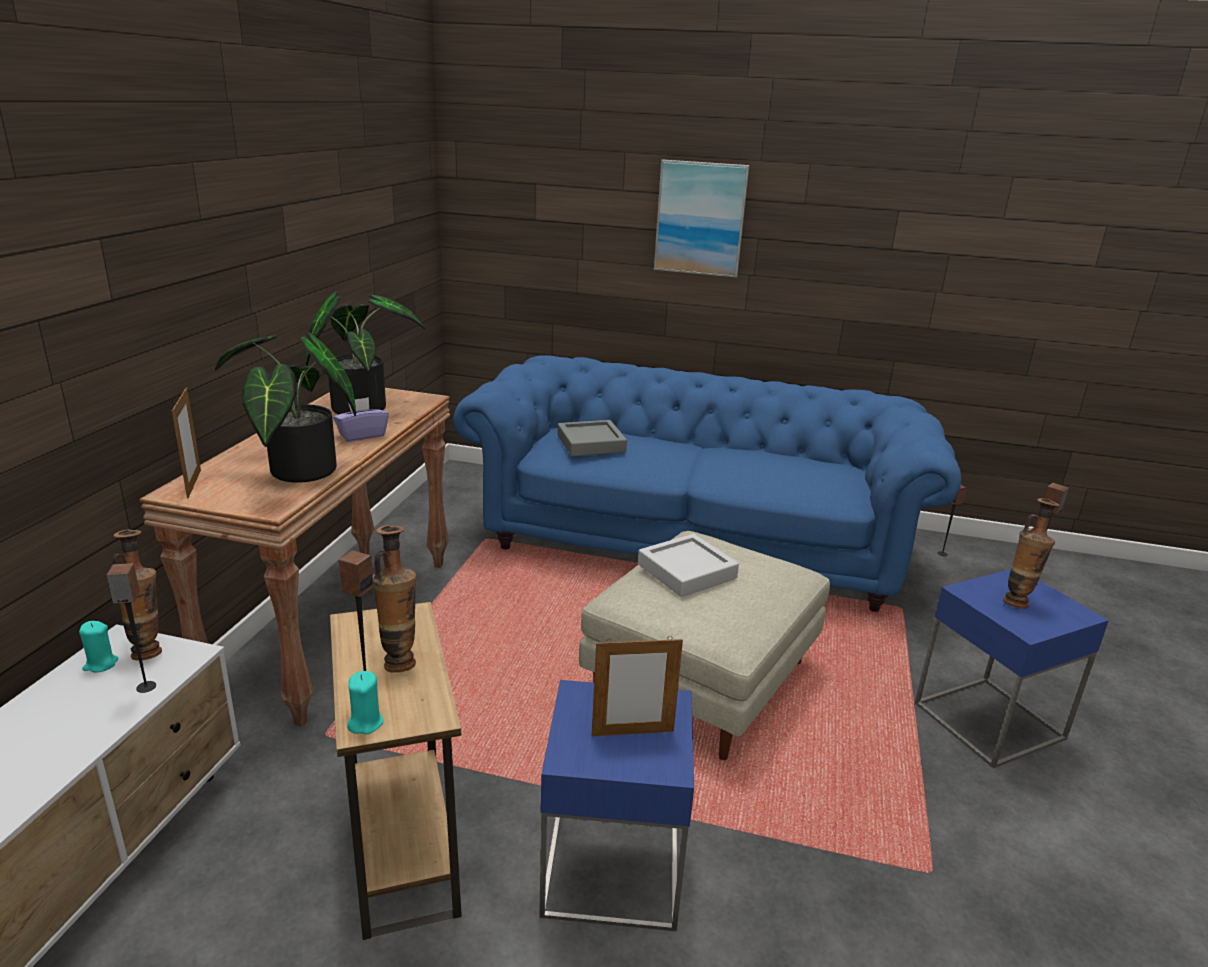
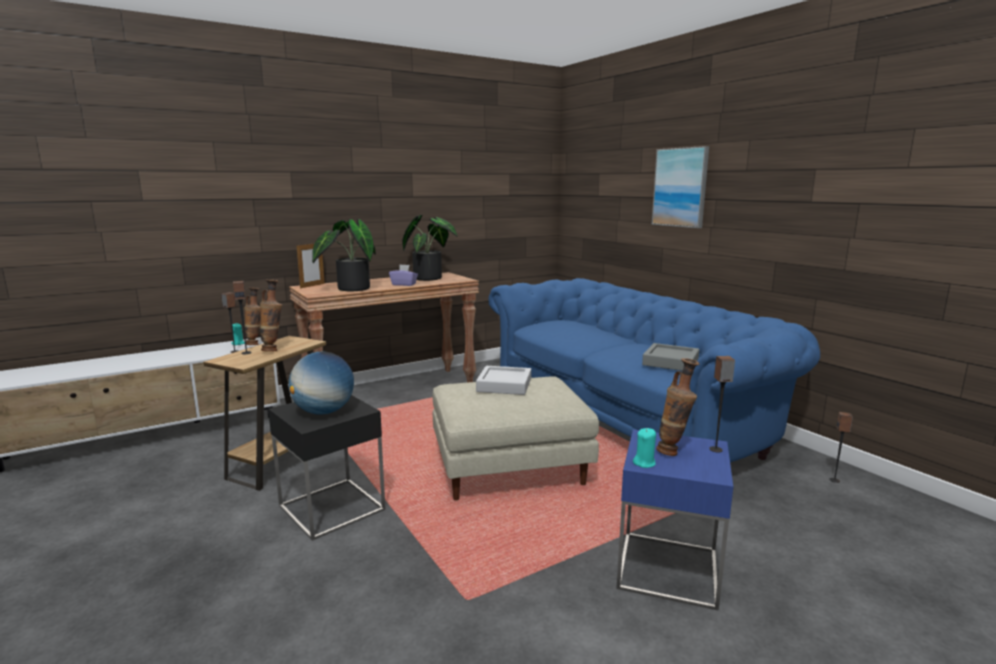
camera: 45 degrees right, 10 degrees down
(365, 723) = (224, 359): turquoise candle -> turquoise candle (644, 463)
(591, 444) = (562, 326): grey tray -> grey tray (670, 362)
(612, 867) = (332, 507): blue side table -> black side table
(632, 733) = (324, 412): picture frame -> globe

